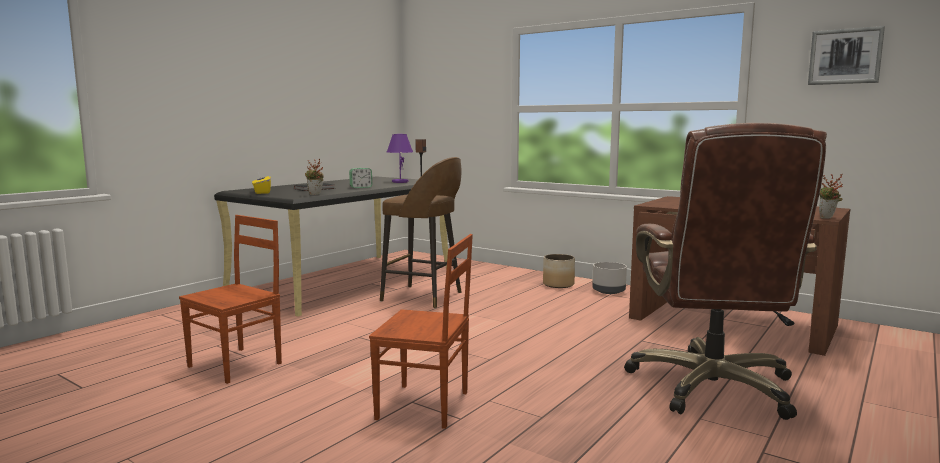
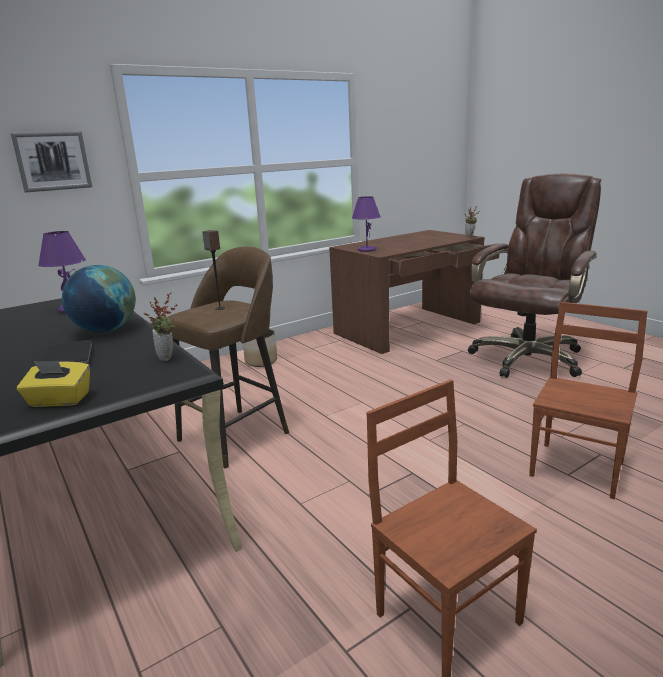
camera: 70 degrees left, 10 degrees up
(361, 187) = (106, 330): alarm clock -> globe
(609, 291) = (302, 346): grey planter -> none
(666, 202) = (366, 250): none -> purple table lamp
(712, 385) = (527, 358): brown office chair -> brown office chair turned 75 degrees counterclockwise
(845, 56) = (405, 123): picture -> picture (53, 161)

